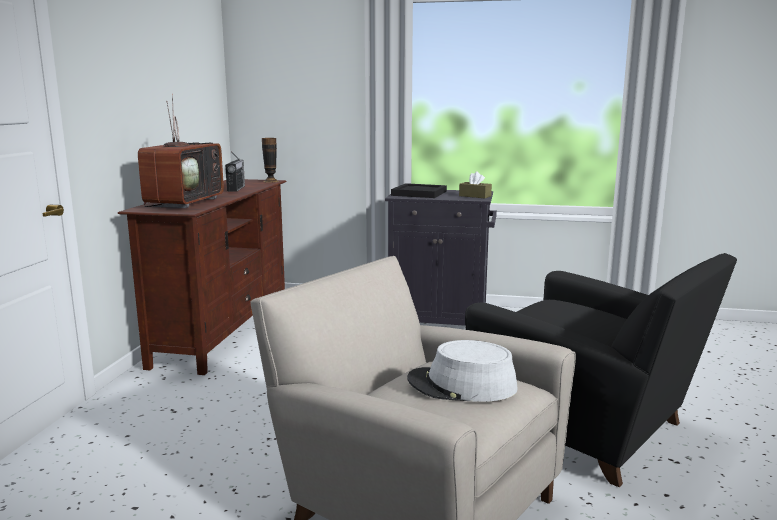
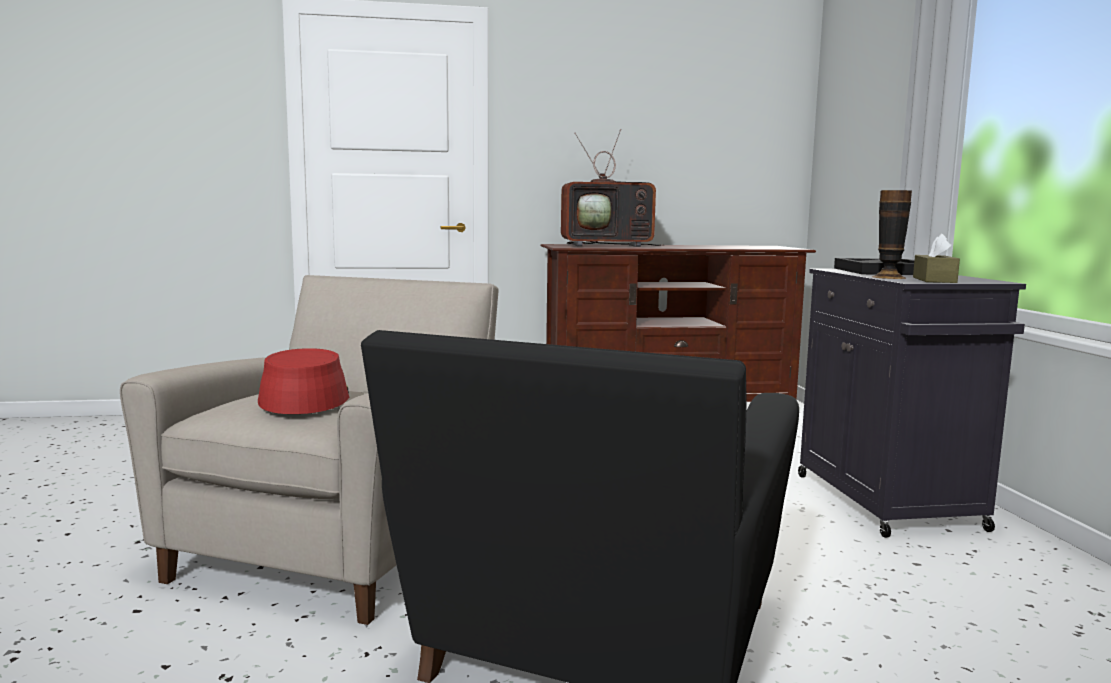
camera: 70 degrees right, 5 degrees down
(236, 188) = (714, 247): radio -> none
(270, 181) = (791, 248): vase -> vase (888, 277)
(462, 385) = (304, 397): grey hat -> red hat

